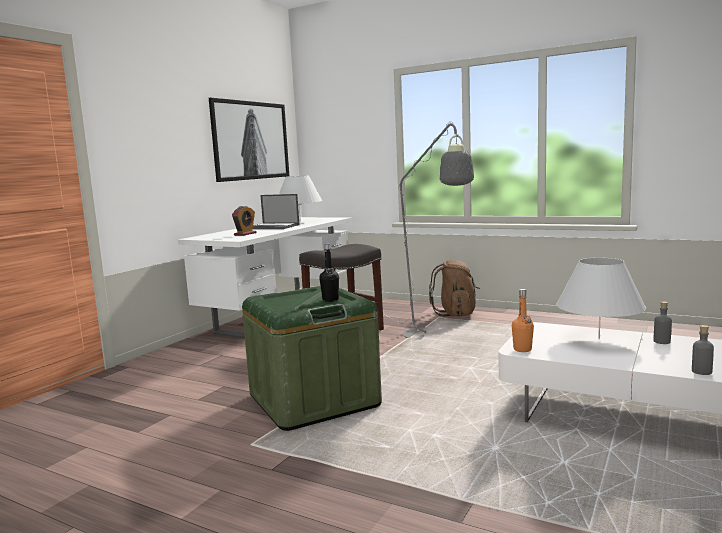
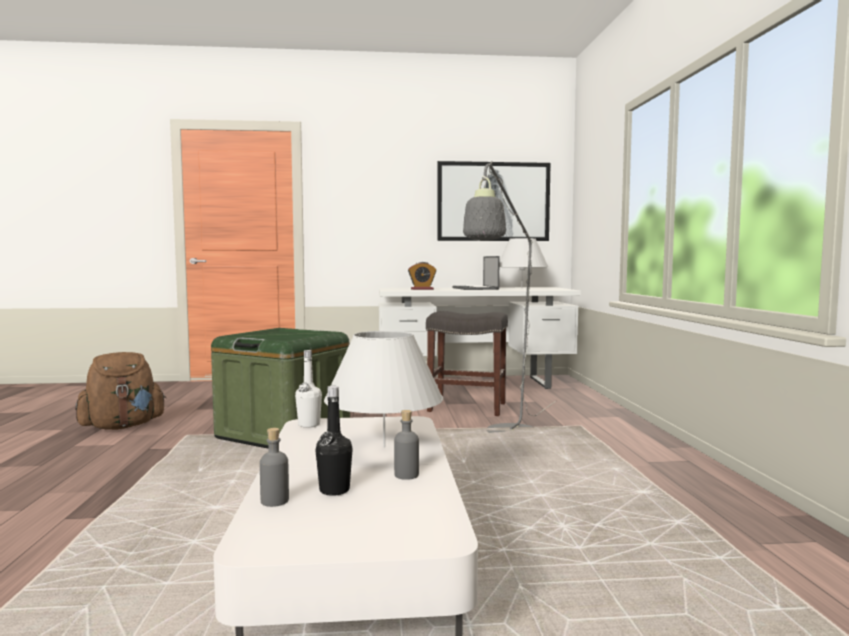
camera: 55 degrees right, 5 degrees down
(330, 300) = (287, 338): black bottle -> black bottle (334, 490)
(456, 314) = (611, 430): brown backpack -> brown backpack (122, 426)
(522, 349) = (309, 425): orange bottle -> white bottle

